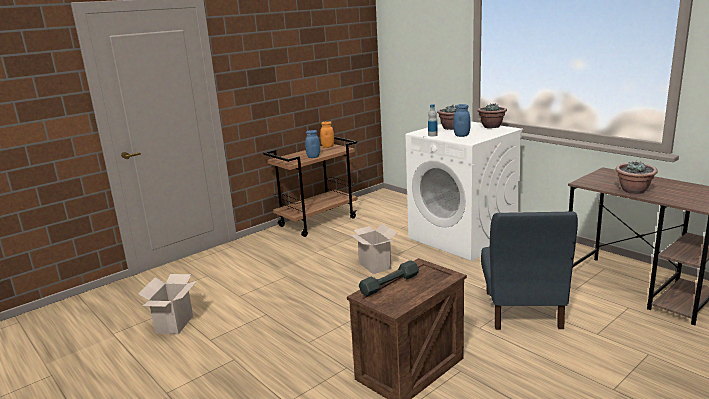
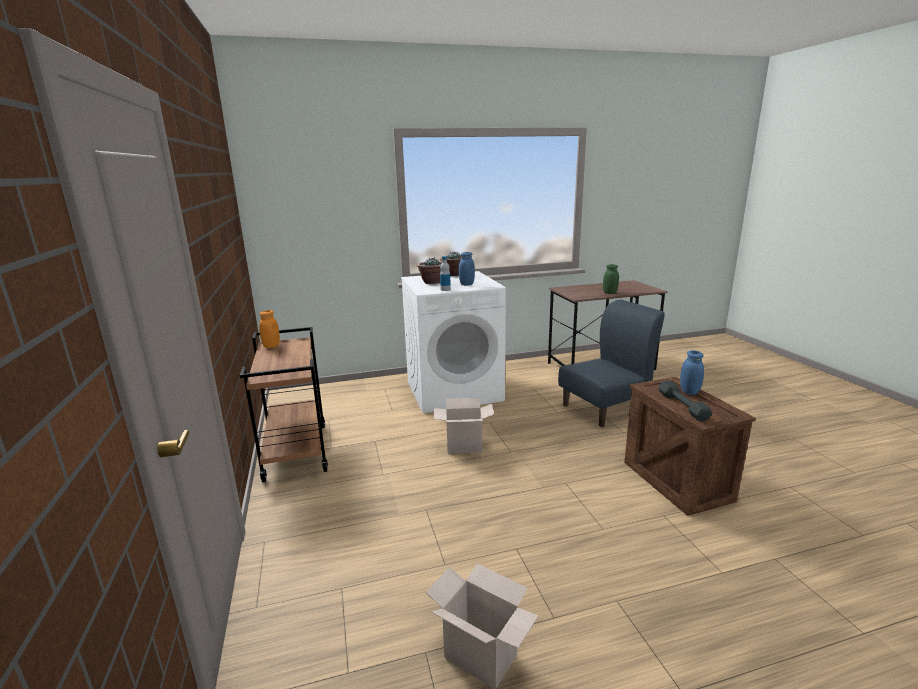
camera: 65 degrees left, 0 degrees up
(313, 157) = (299, 359): blue jar -> blue jar (689, 391)
(522, 310) = (605, 408): blue chair -> blue chair turned 60 degrees counterclockwise
(634, 191) = (609, 293): potted plant -> green jar

